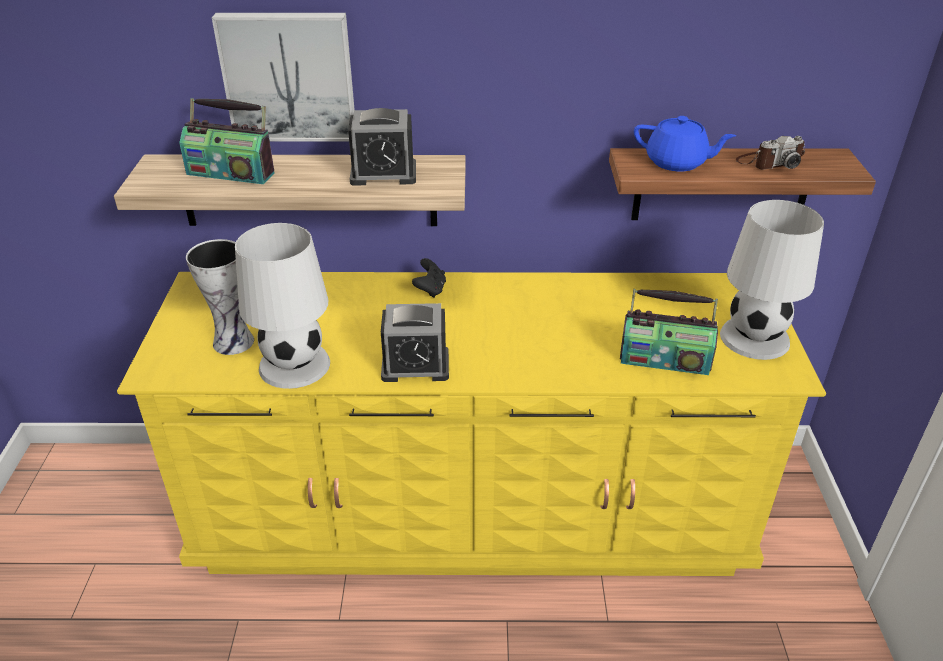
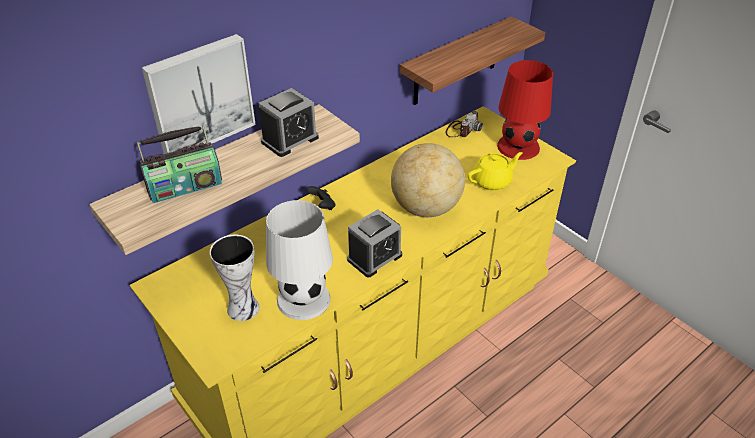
camera: 40 degrees left, 5 degrees up
(539, 346) = (425, 208): none -> globe
(664, 359) = (492, 181): radio -> yellow teapot
(677, 163) = (446, 59): blue teapot -> none
(753, 338) = (517, 147): white table lamp -> red table lamp
(769, 162) = (488, 40): camera -> camera (462, 129)

